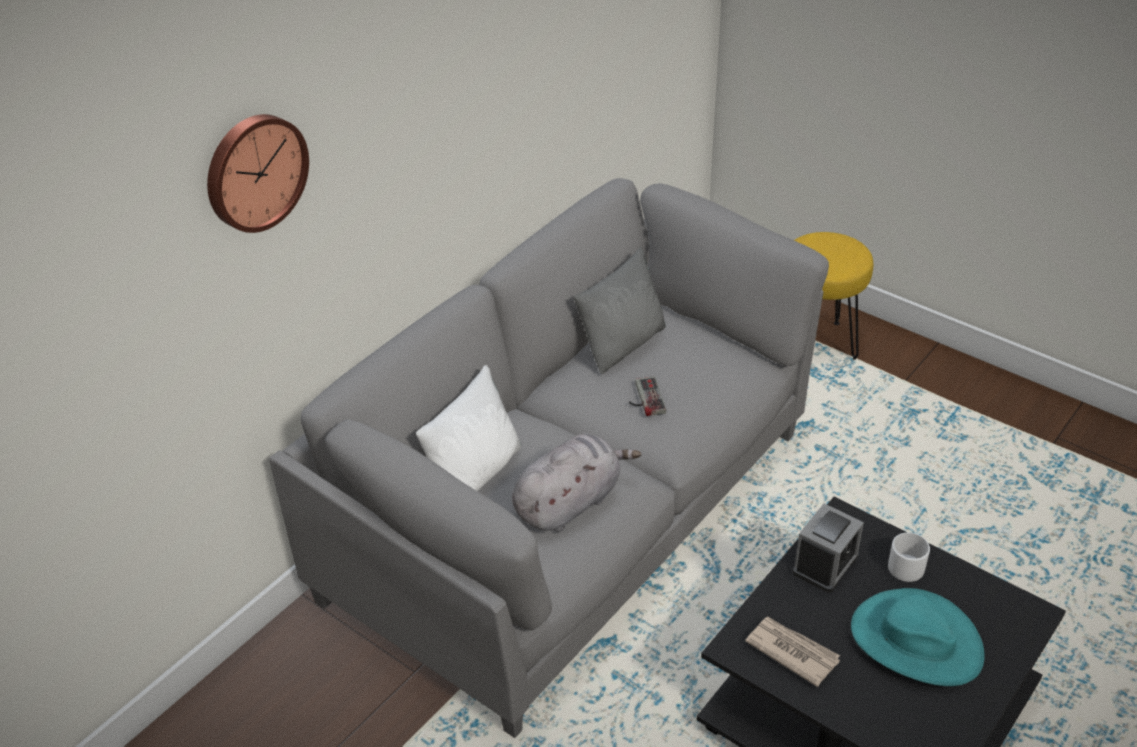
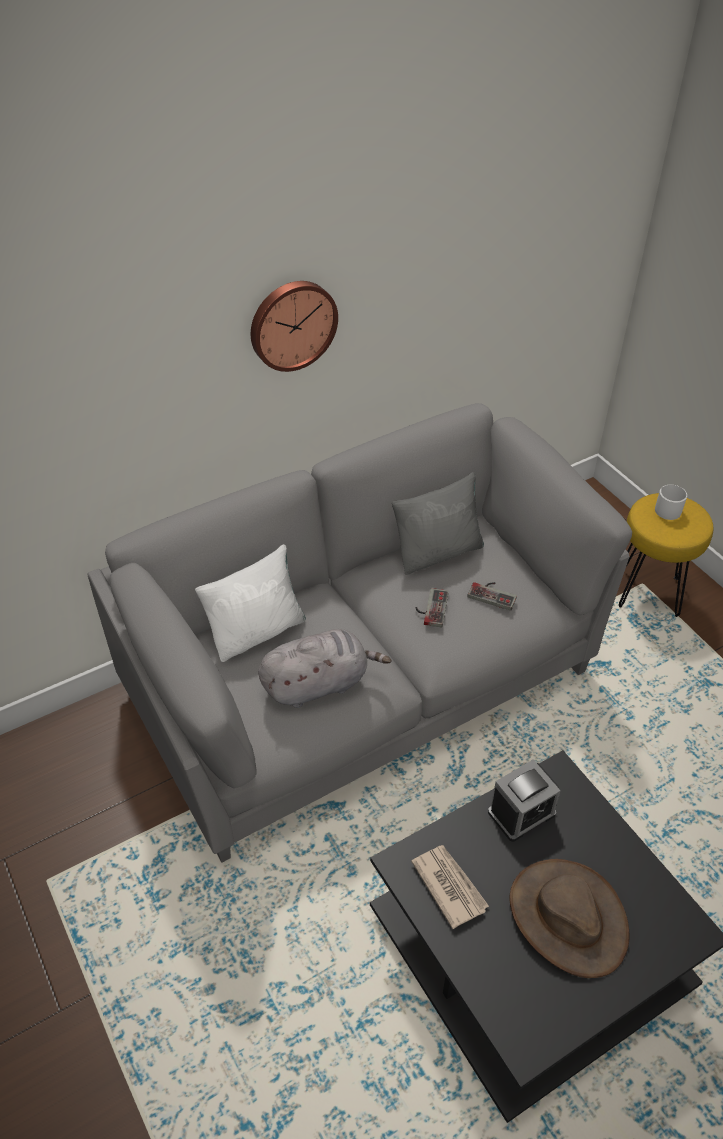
camera: 20 degrees right, 5 degrees up
(254, 171) = (82, 333): wall clock -> wall clock (292, 324)
(700, 367) = (493, 594): none -> game controller
(907, 564) = (597, 839): white mug -> white mug (669, 509)
(916, 641) = (567, 918): turquoise hat -> brown hat

